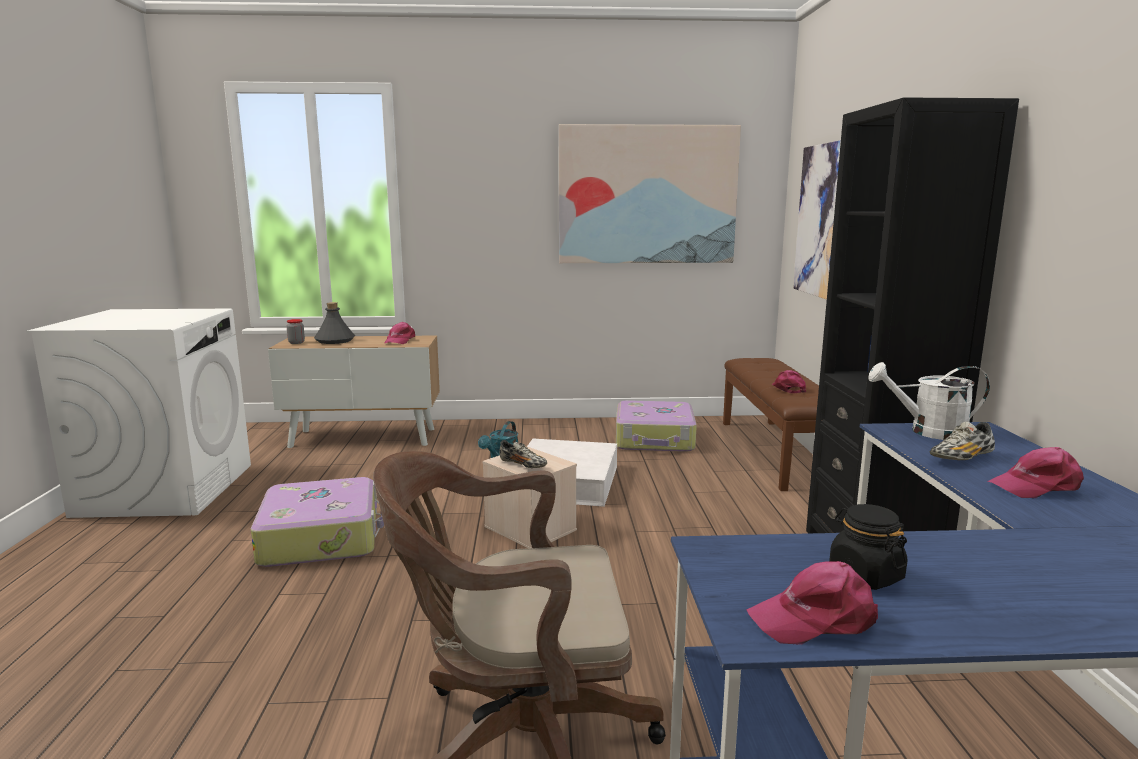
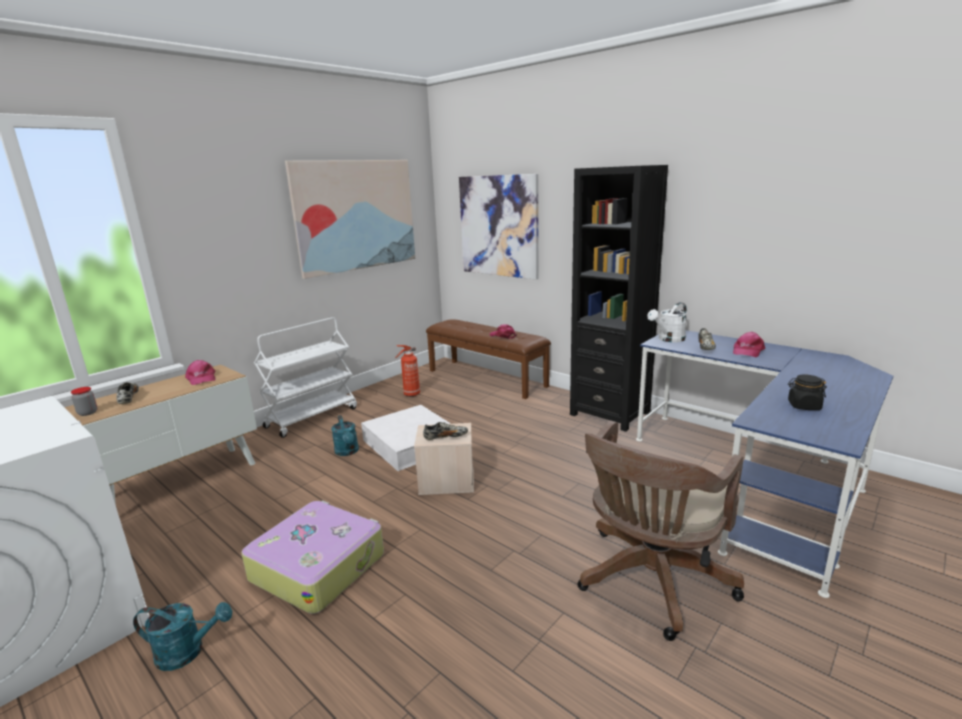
camera: 45 degrees left, 5 degrees up
(177, 543) = (188, 652): none -> turquoise watering can
(334, 341) = (129, 398): grey bottle -> shoe
(531, 426) = (312, 417): none -> white cart
(655, 439) = (411, 395): suitcase -> fire extinguisher
(816, 618) = (835, 427): pink cap -> none

